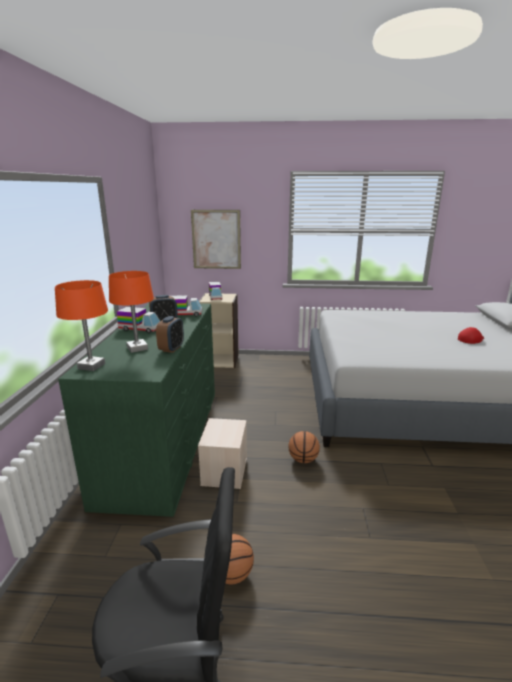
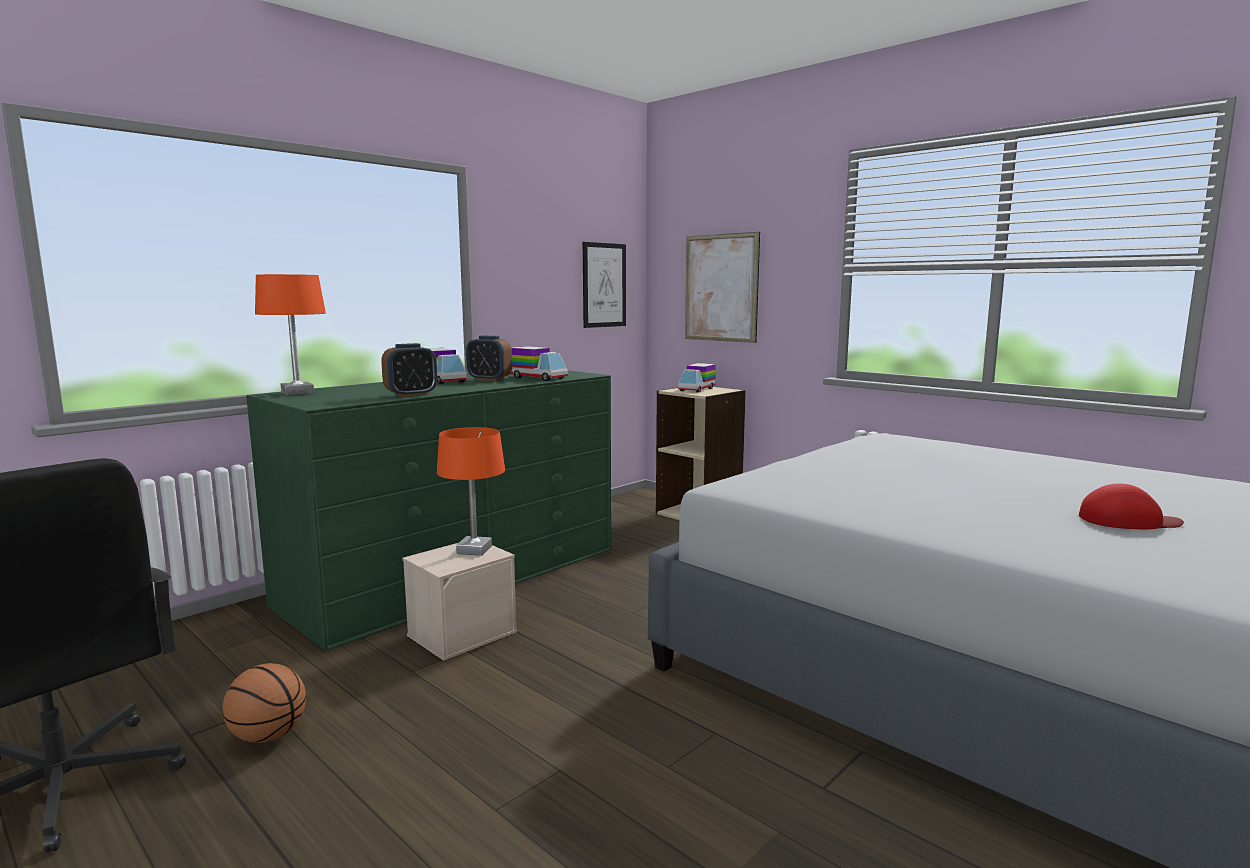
camera: 40 degrees right, 10 degrees down
(137, 348) = (382, 390): orange table lamp -> orange table lamp (474, 550)
(150, 242) = (604, 285): none -> picture
(303, 459) = (590, 668): basketball -> none

